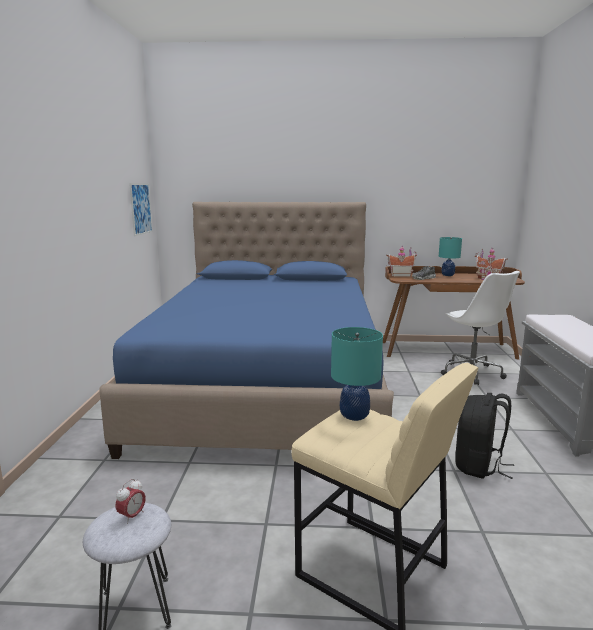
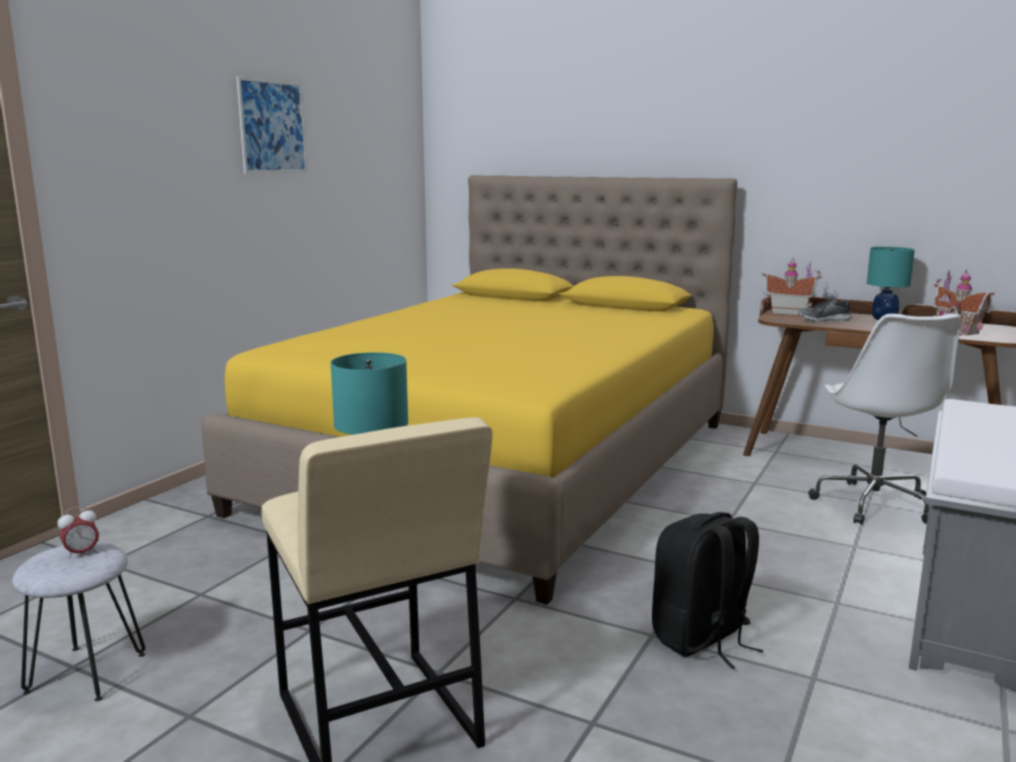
camera: 25 degrees right, 0 degrees up
(141, 208) = (389, 184): picture -> picture (273, 127)
(268, 384) = (503, 464): blue bed -> yellow bed

